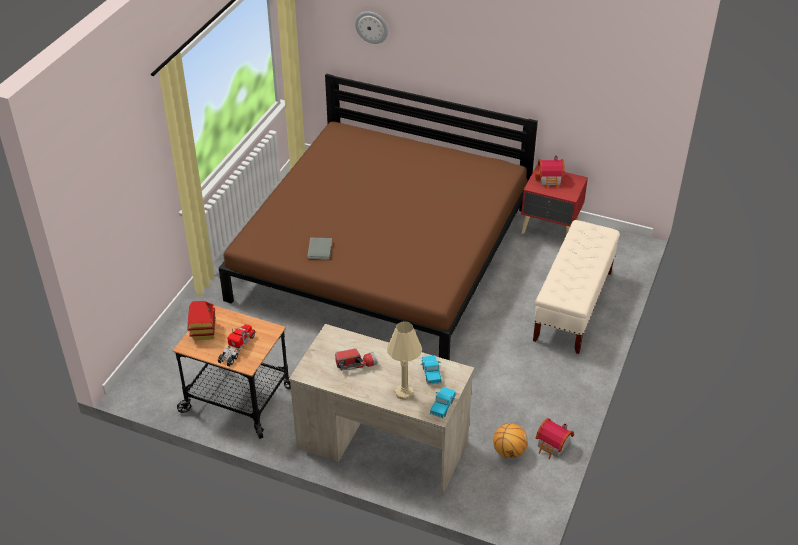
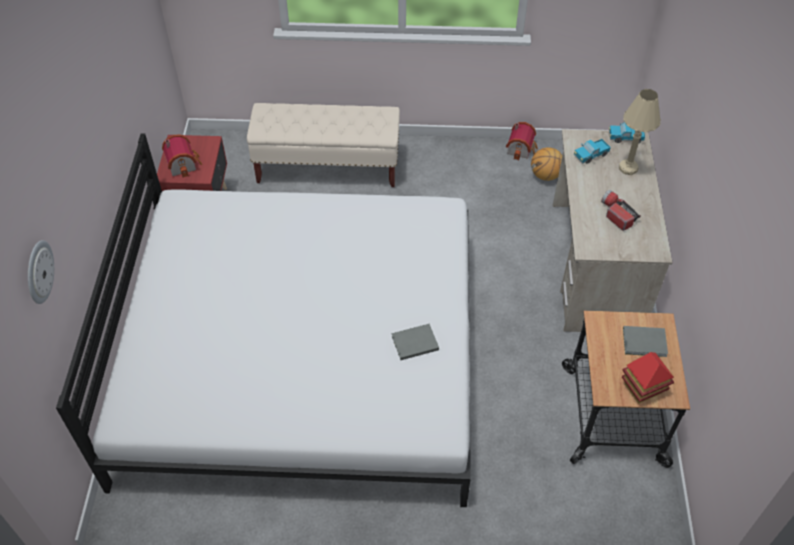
camera: 110 degrees left, 10 degrees up
(237, 348) = (645, 343): toy truck -> grey book
(384, 253) = (301, 355): brown bed -> white bed

